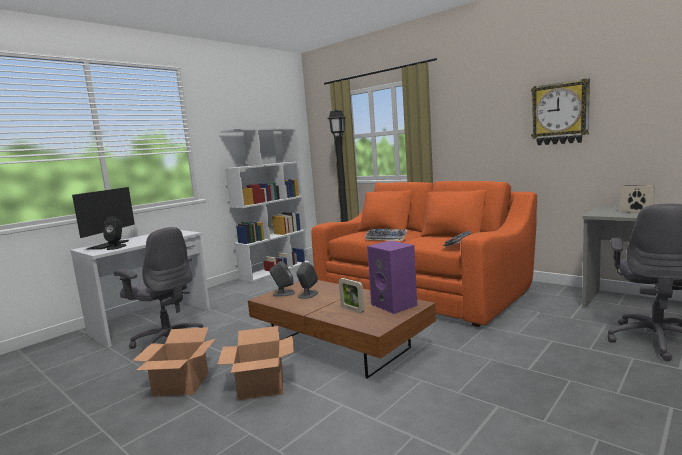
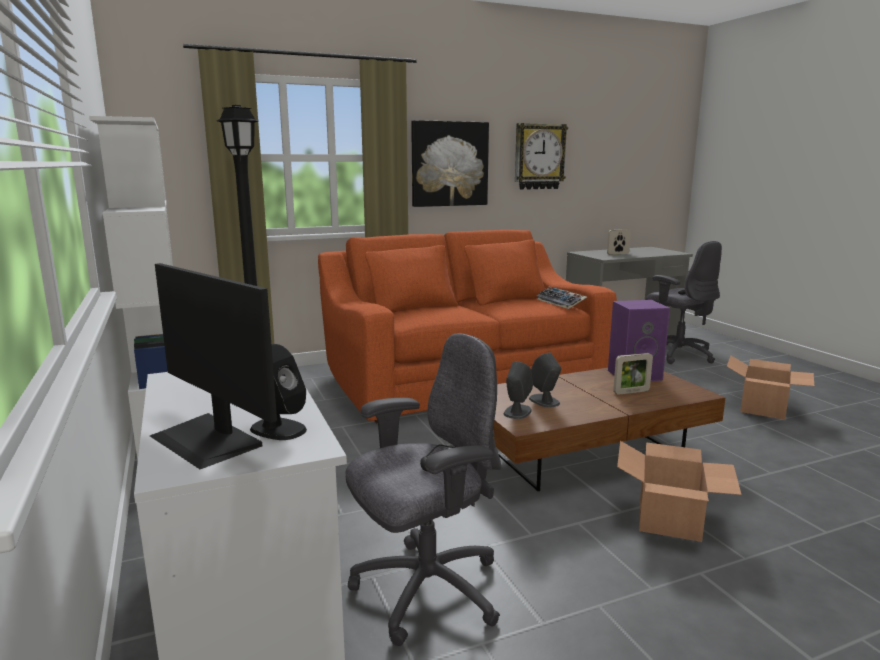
camera: 65 degrees left, 5 degrees up
(182, 384) = (626, 585): cardboard box -> cardboard box (762, 408)
(387, 238) = (477, 312): keyboard -> none
(472, 128) = (449, 164): none -> picture

